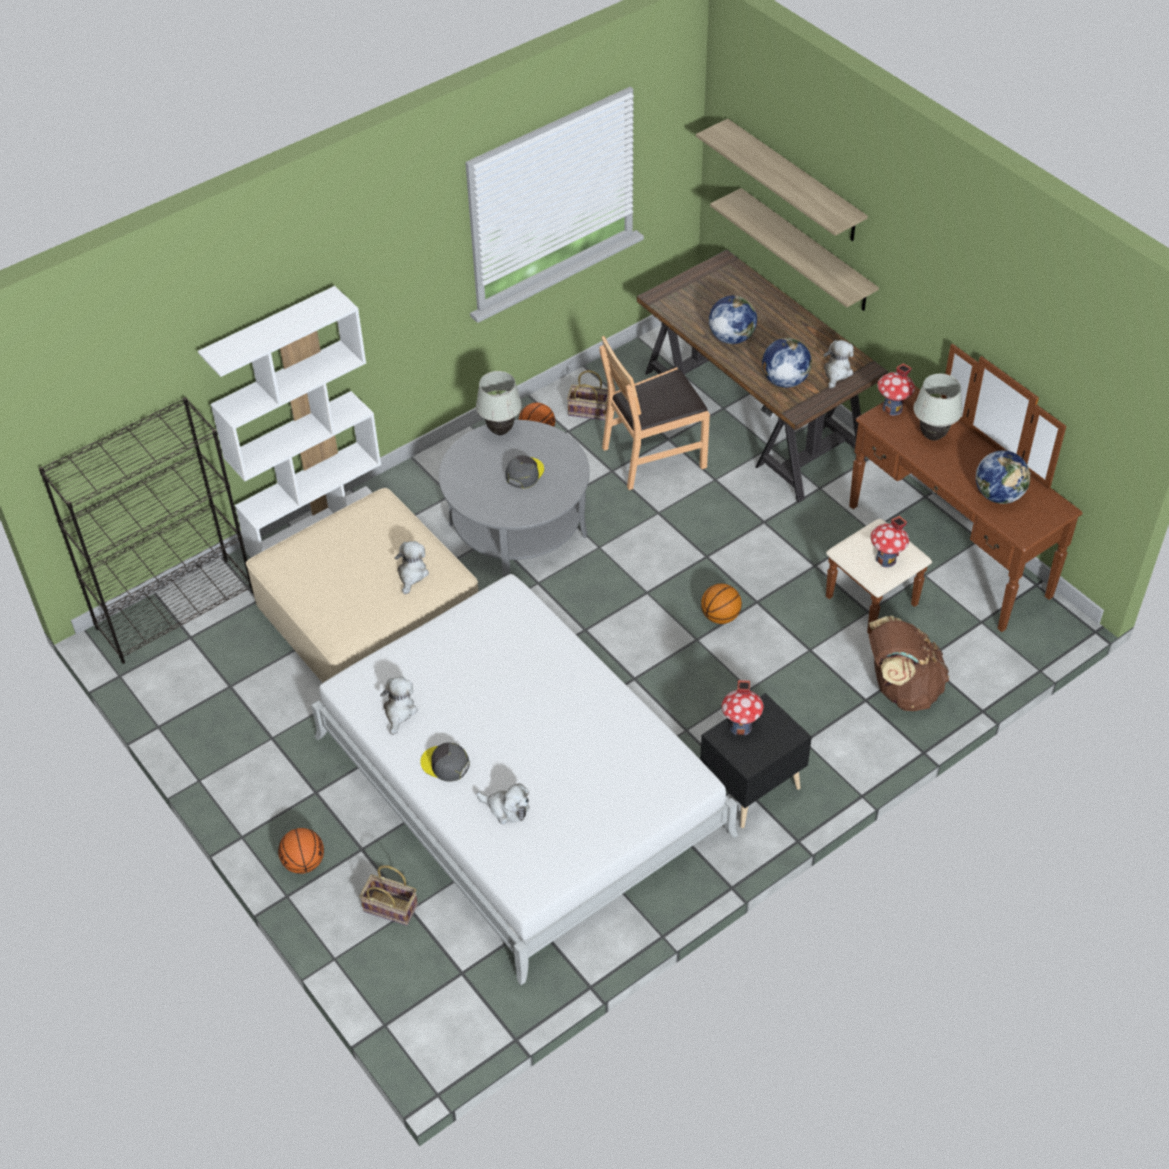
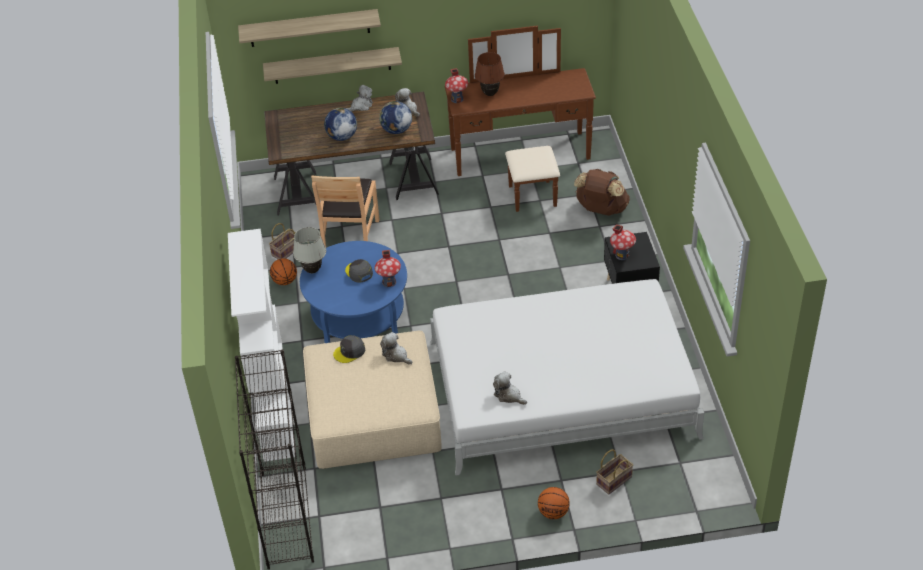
camera: 60 degrees left, 5 degrees down
(445, 764) = (564, 388): grey cap -> grey cap (349, 352)
(506, 808) = (616, 371): plush toy -> plush toy (361, 106)
(518, 529) = (359, 319): grey coffee table -> blue coffee table
(720, 616) = (498, 258): basketball -> none
(886, 559) = (540, 159): toy house -> toy house (389, 282)
(933, 436) = (490, 93): white table lamp -> brown table lamp
(999, 495) = (551, 89): globe -> none

